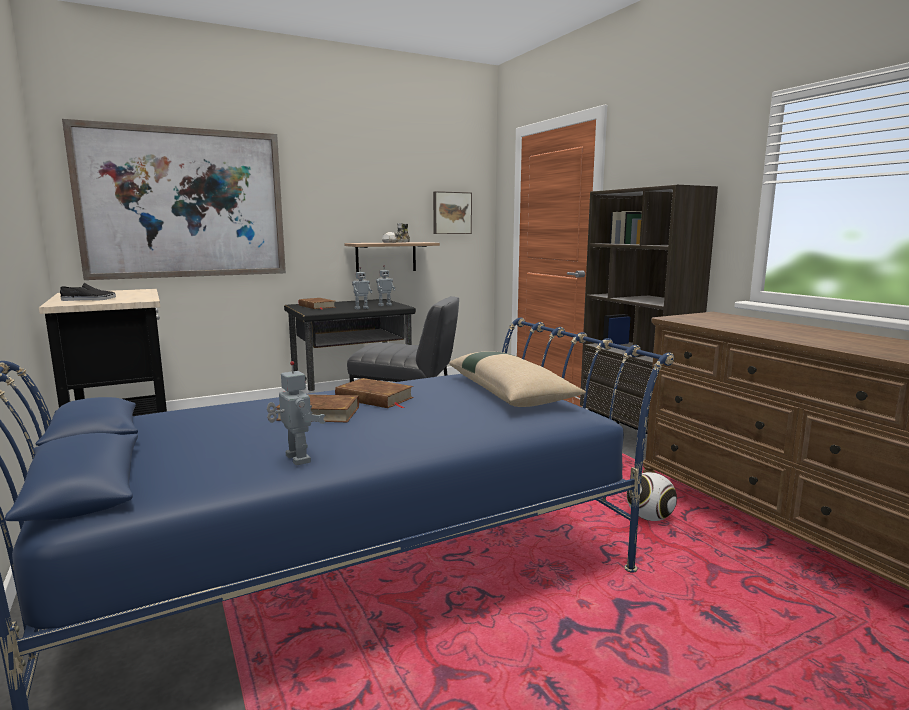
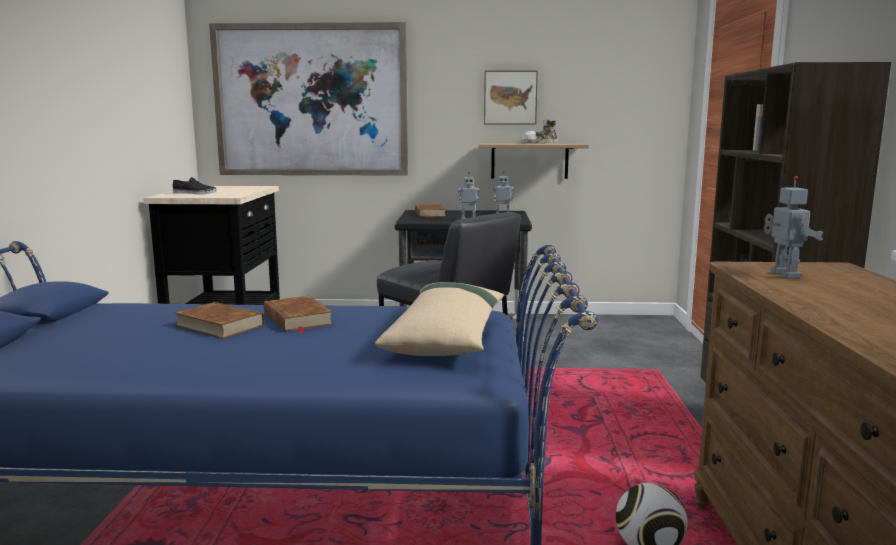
camera: 30 degrees right, 0 degrees up
(296, 459) = (113, 364): toy robot -> toy robot (783, 275)
(451, 213) = (622, 106): picture -> picture (510, 97)

